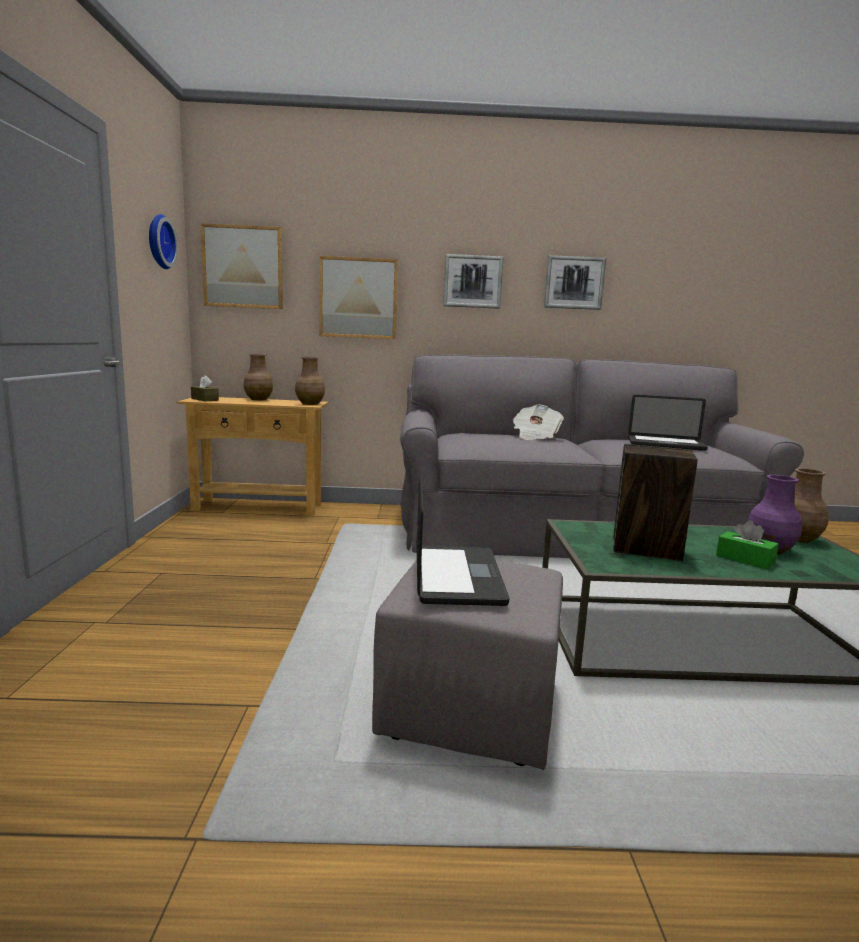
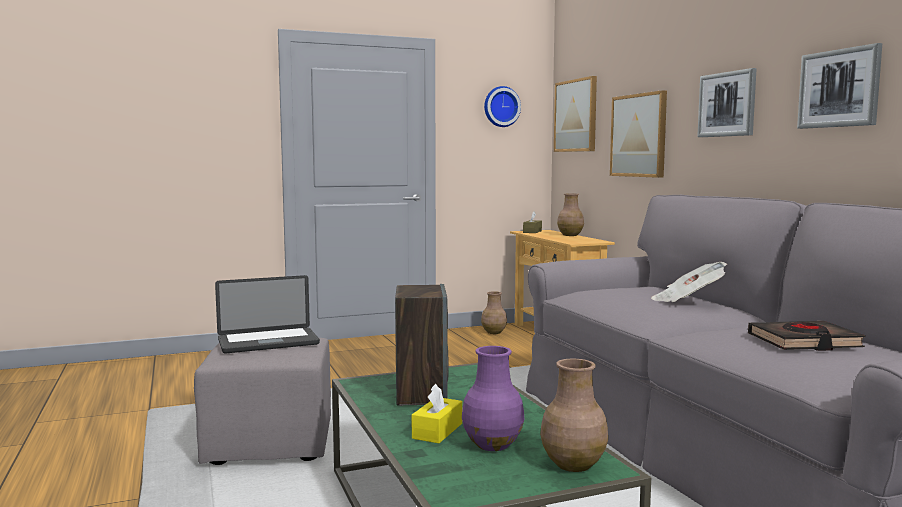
camera: 70 degrees right, 5 degrees down
(310, 404) = (581, 241): brown vase -> brown vase (494, 332)
(665, 444) = (804, 342): laptop -> black book
(745, 559) = (437, 431): green tissue box -> yellow tissue box

